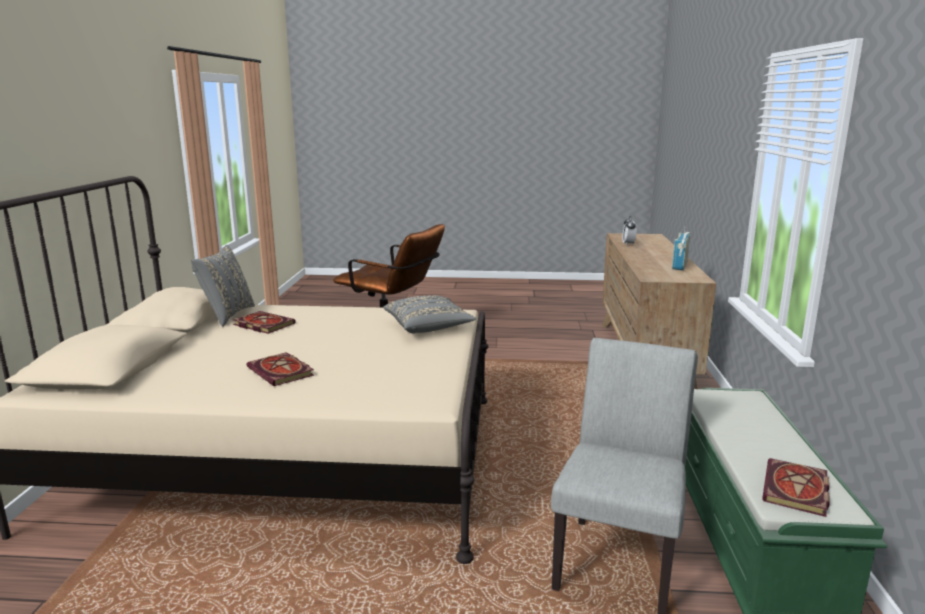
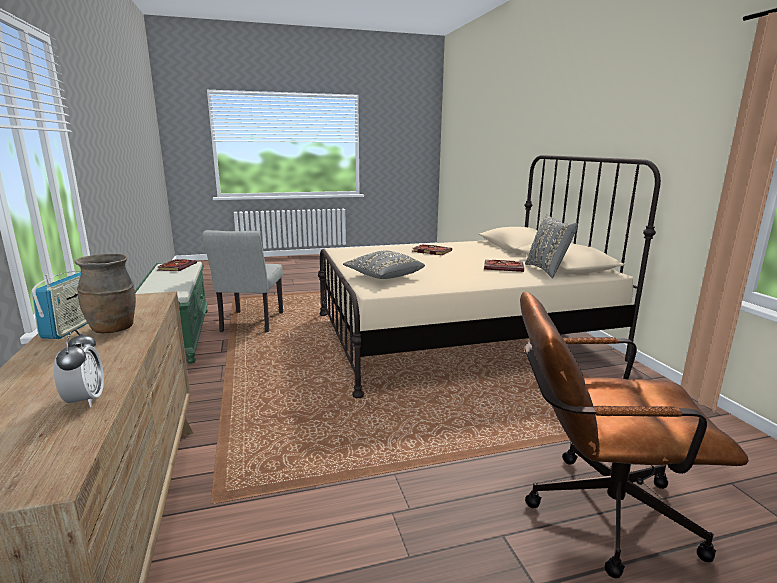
camera: 160 degrees right, 0 degrees up
(652, 262) = (114, 329): none -> brown vase

